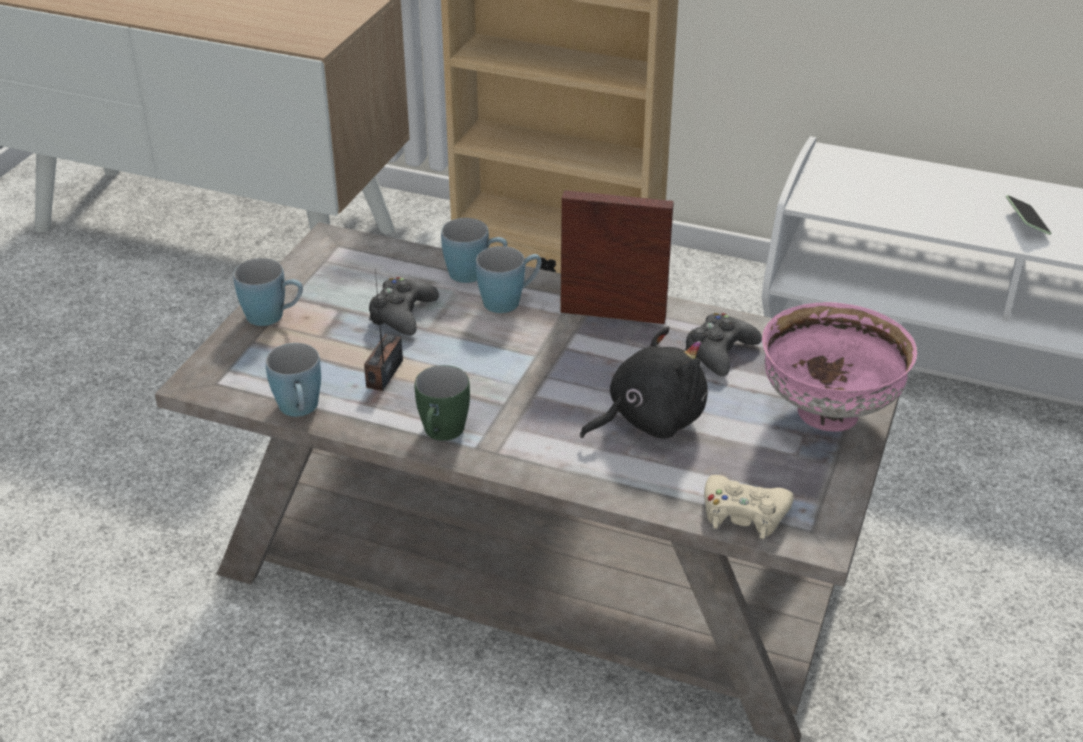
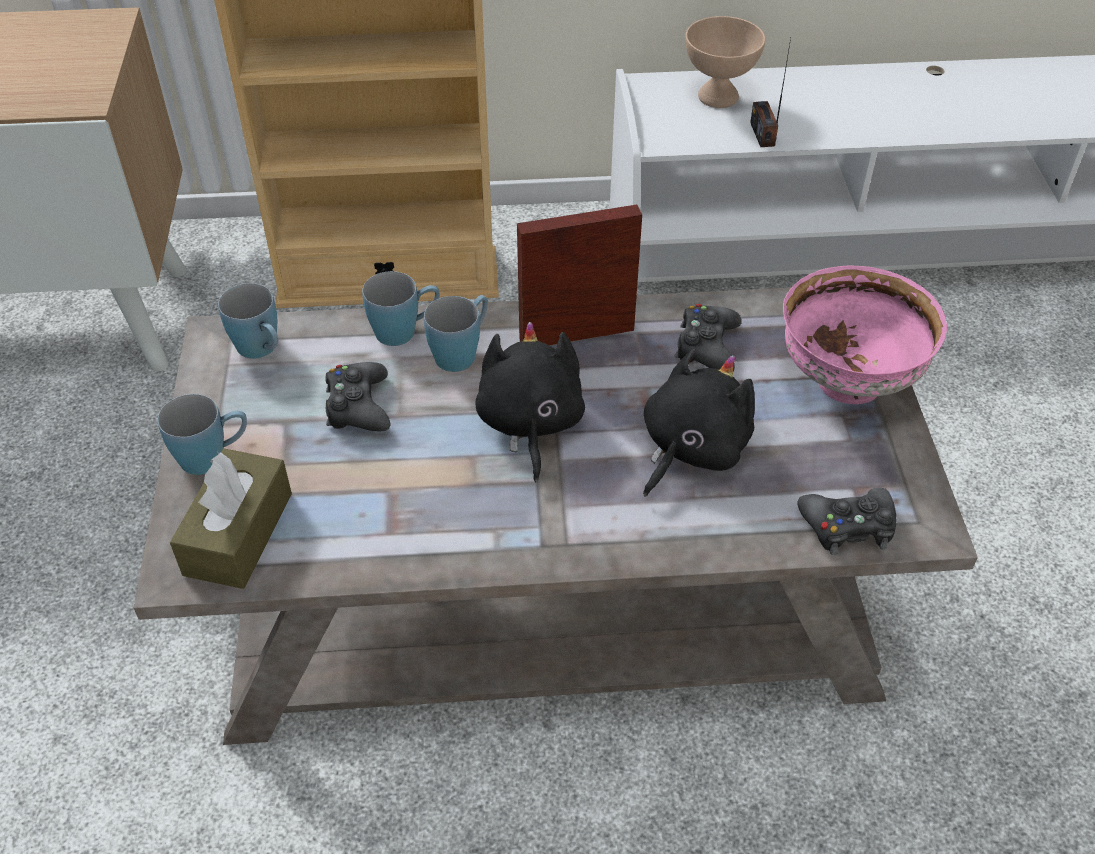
camera: 25 degrees left, 10 degrees up
(257, 370) = (238, 533): none -> brown tissue box
(300, 410) = (322, 569): blue mug -> blue mug (262, 350)
(385, 374) = (387, 488): radio -> radio (762, 134)
(441, 434) = (496, 543): green mug -> none
(528, 364) = (530, 423): none -> black plush toy
(744, 514) = (848, 526): beige game controller -> black game controller
(894, 179) = (719, 96): none -> beige bowl
(1026, 223) = (860, 113): phone -> none

